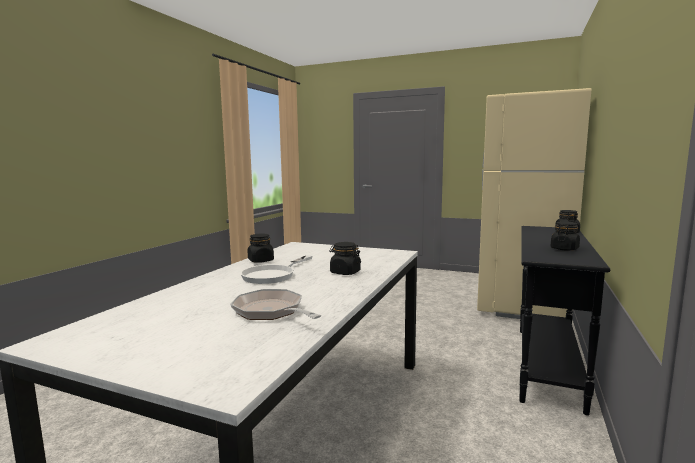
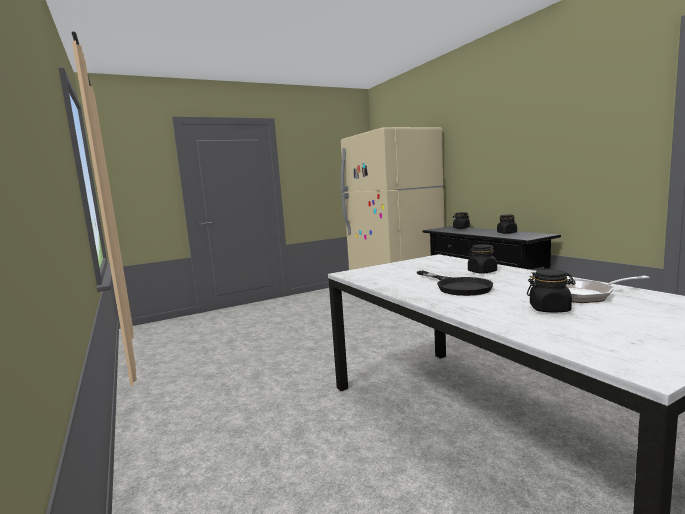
camera: 50 degrees left, 0 degrees up
(261, 260) = (395, 286): black jar -> black jar (550, 309)
(274, 274) = (457, 286): white frying pan -> black frying pan

